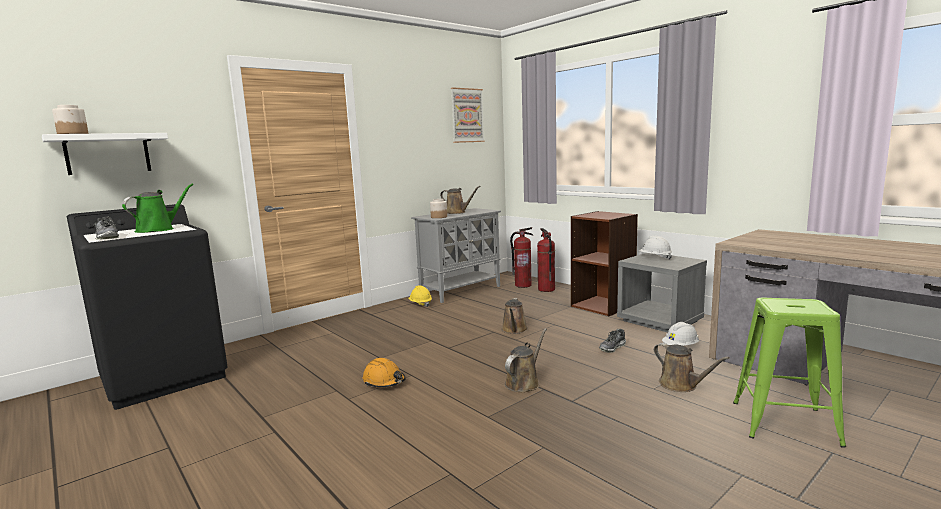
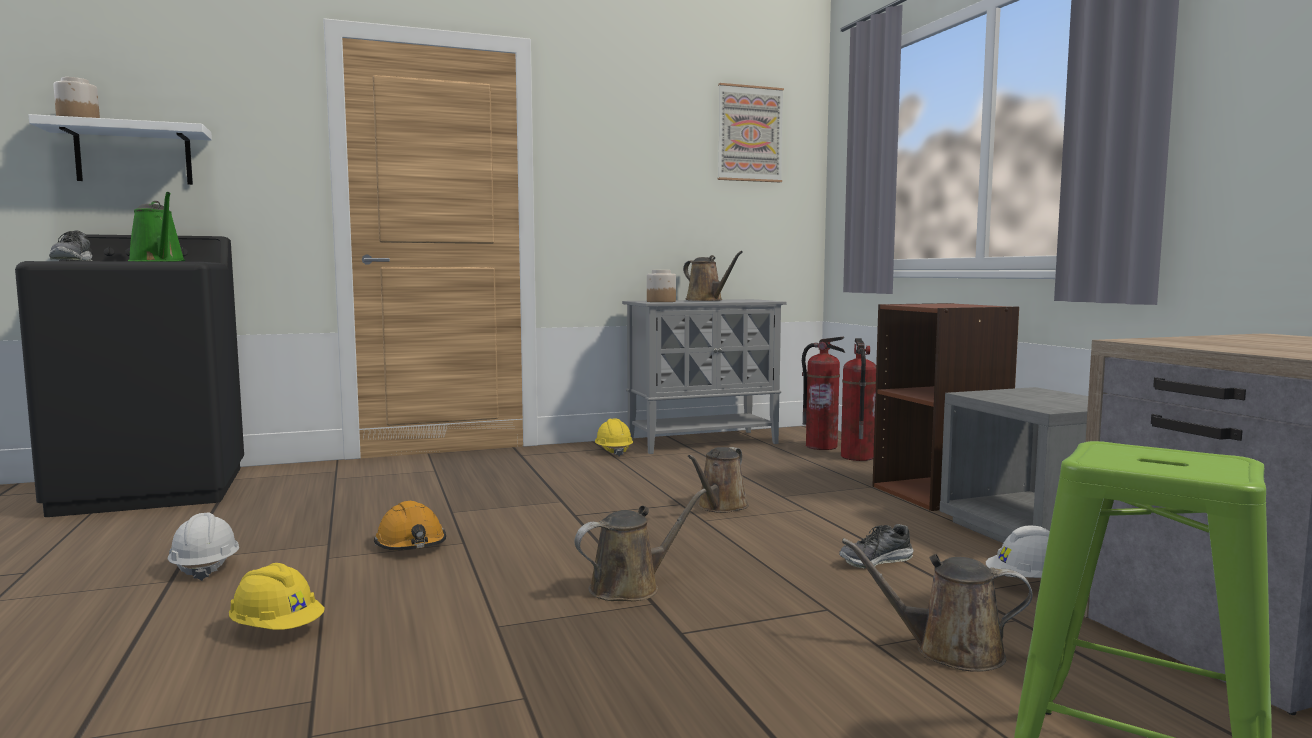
camera: 20 degrees right, 5 degrees down
(158, 229) = (158, 261): green watering can -> green watering can turned 90 degrees clockwise
(380, 444) = (277, 630): none -> yellow hard hat
(654, 258) = (1032, 394): white hard hat -> white hard hat (205, 568)
(681, 385) = (949, 651): brown watering can -> brown watering can turned 120 degrees clockwise

